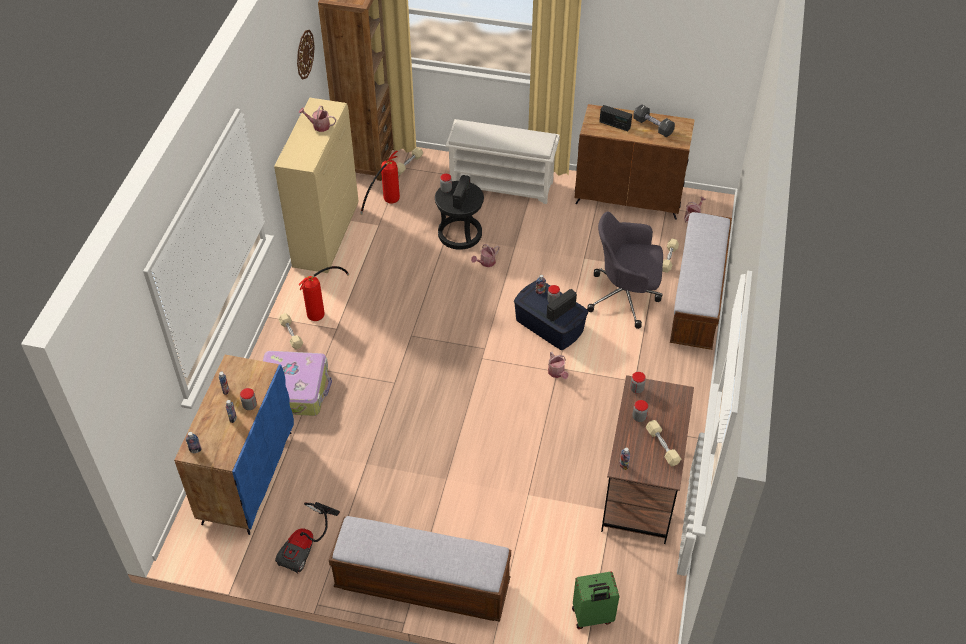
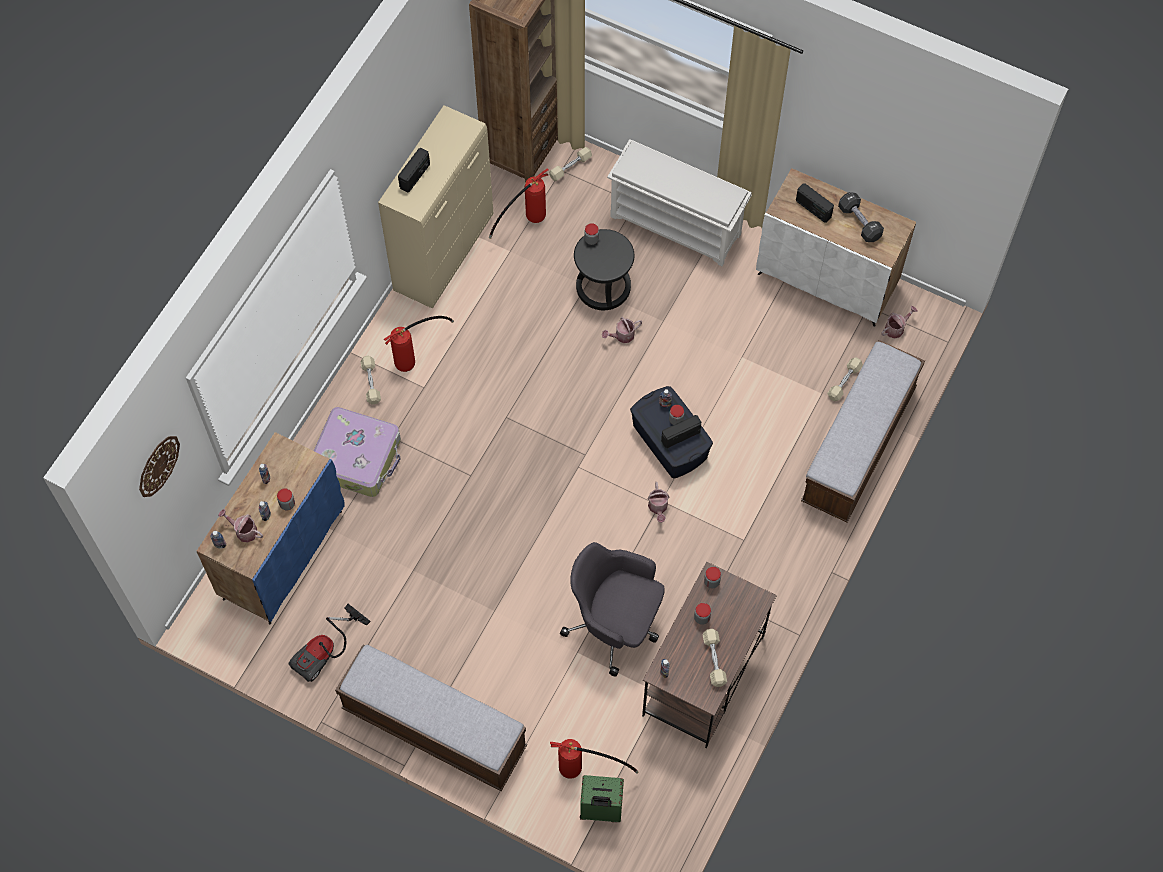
camera: 15 degrees right, 15 degrees up
(304, 54) = (442, 62): wall clock -> wall clock (158, 465)
(319, 126) = (444, 153): watering can -> watering can (243, 531)
(462, 198) = (606, 257): radio -> radio (415, 176)
(566, 588) = (583, 770): none -> fire extinguisher
(625, 297) = (772, 424): grey office chair -> grey office chair (615, 624)
(629, 197) = (827, 280): brown cabinet -> white cabinet

